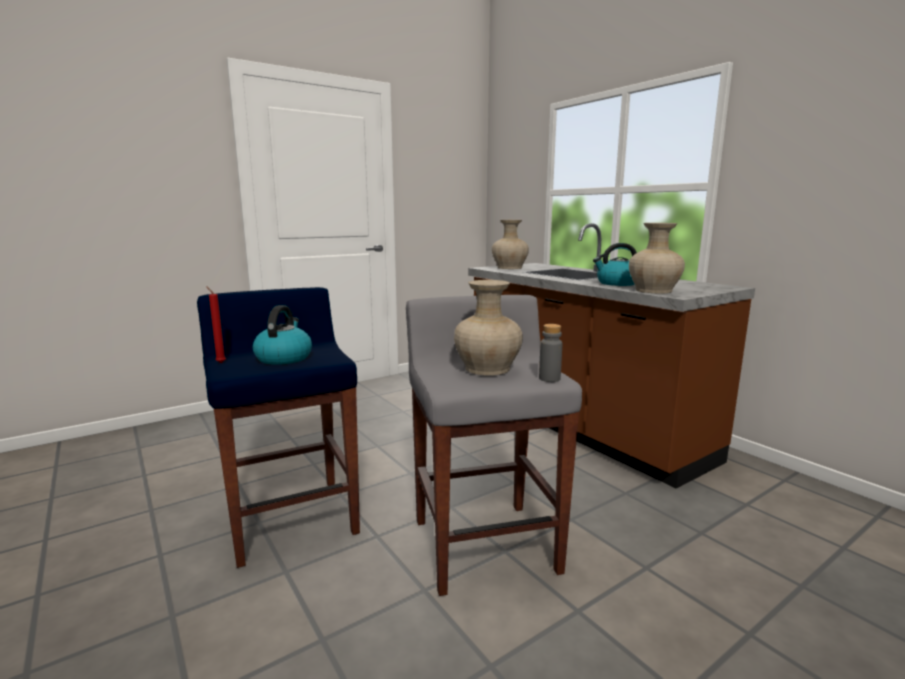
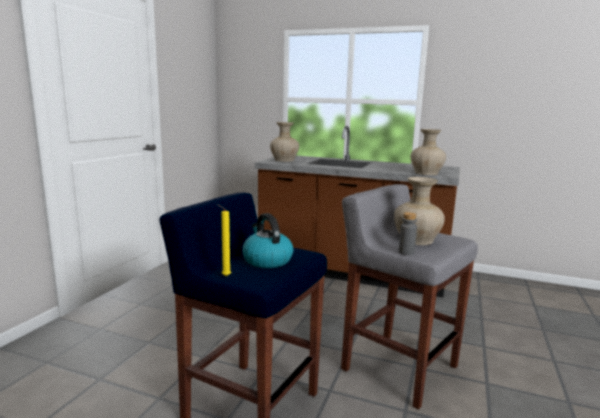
camera: 35 degrees left, 0 degrees up
(220, 363) = (224, 276): red candle -> yellow candle
(549, 378) = (458, 240): grey bottle -> grey bottle (406, 252)
(617, 283) = (392, 169): kettle -> none

